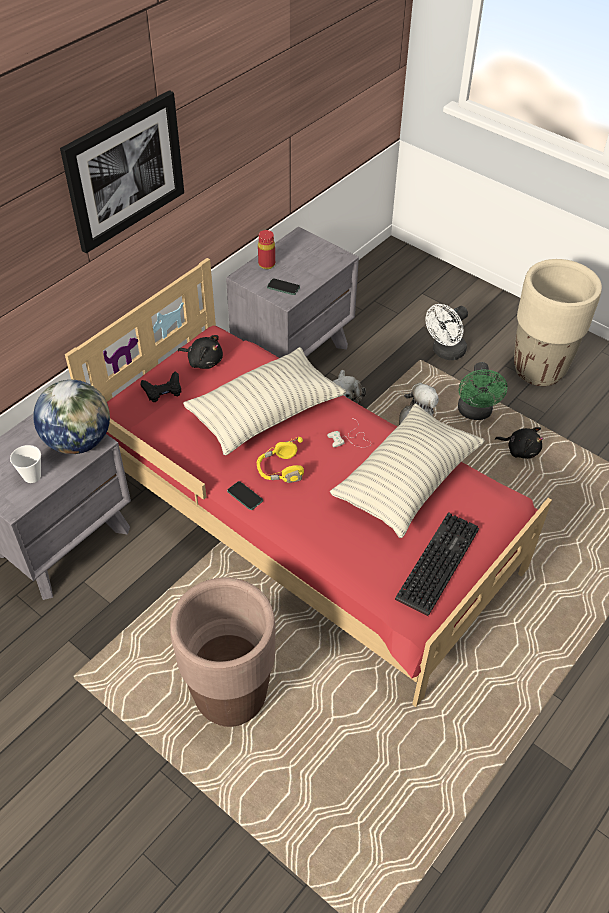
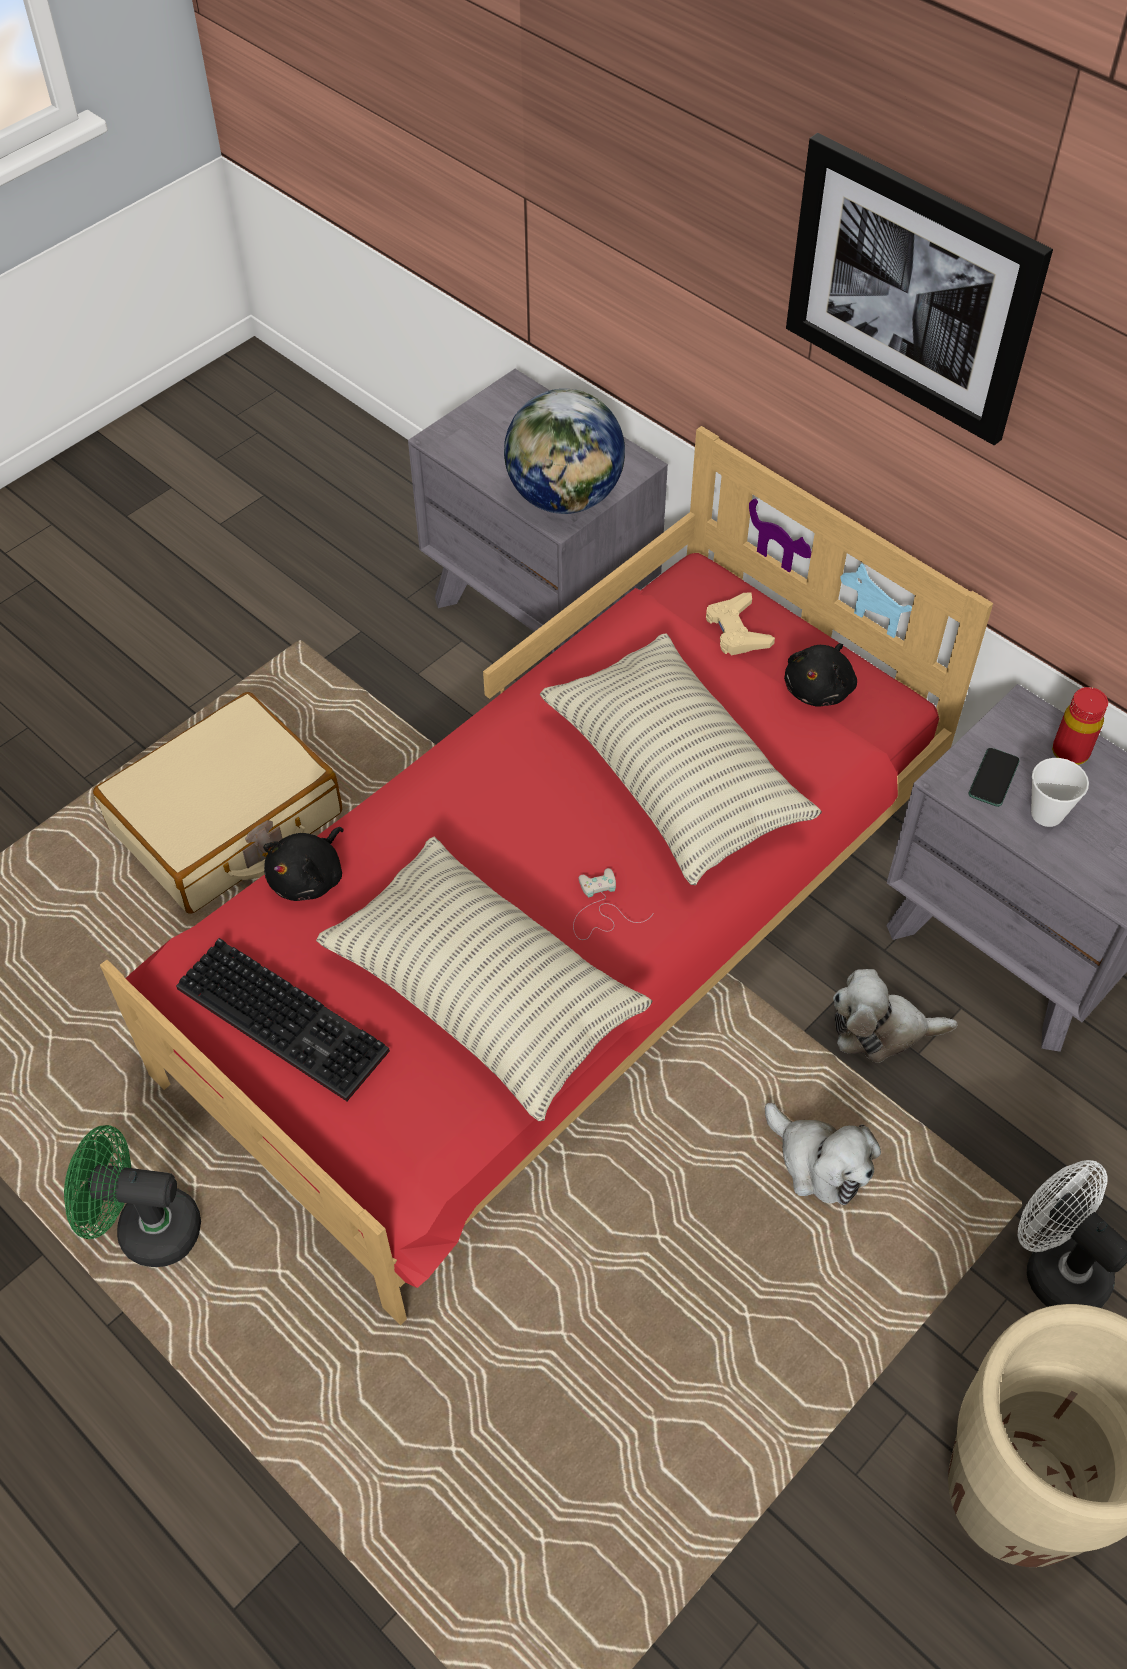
camera: 95 degrees right, 5 degrees up
(32, 476) = (497, 452): cup -> cup (1047, 814)
(163, 390) = (737, 630): black game controller -> beige game controller
(230, 697) = (226, 822): brown planter -> beige suitcase
(245, 496) = (476, 743): phone -> none
(280, 470) = (530, 795): yellow headphones -> none
(475, 413) = (848, 1302): green fan -> green fan (145, 1228)
(520, 450) = (731, 1384): black plush toy -> black plush toy (309, 877)

